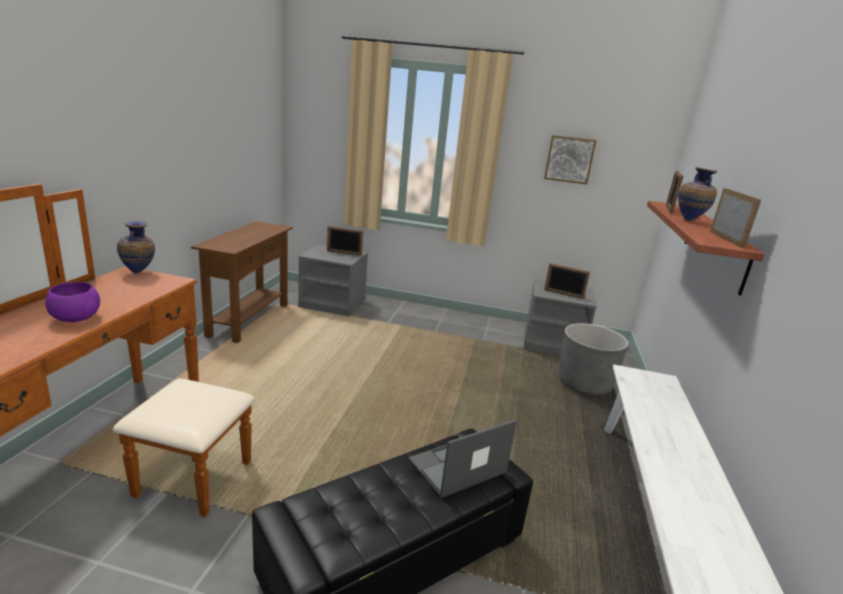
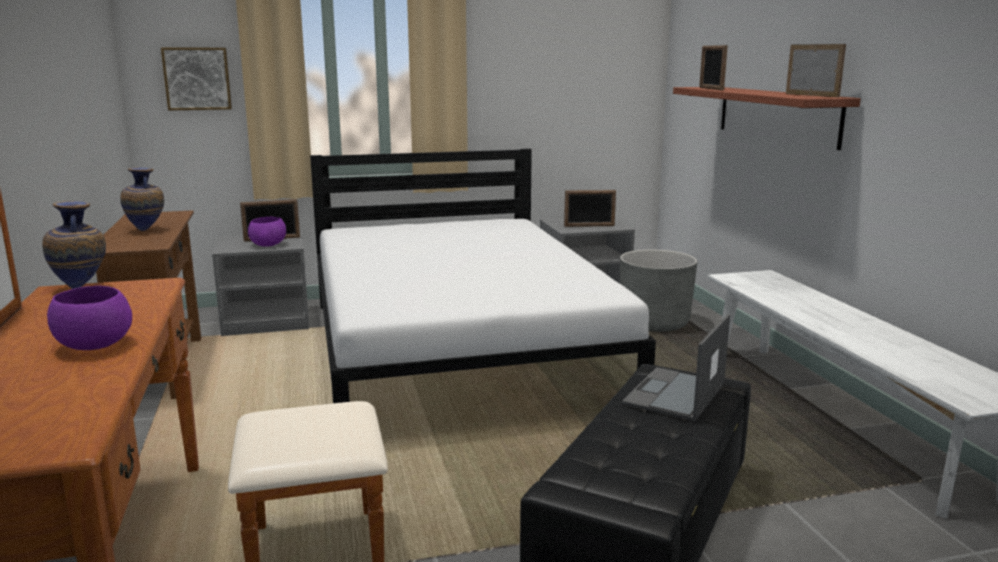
camera: 25 degrees left, 5 degrees down
(335, 257) = (267, 245): none -> purple bowl
(419, 362) = (457, 351): none -> white bed
(569, 159) = (550, 59): picture -> picture (197, 78)
(690, 221) = (751, 91): vase -> vase (147, 230)

